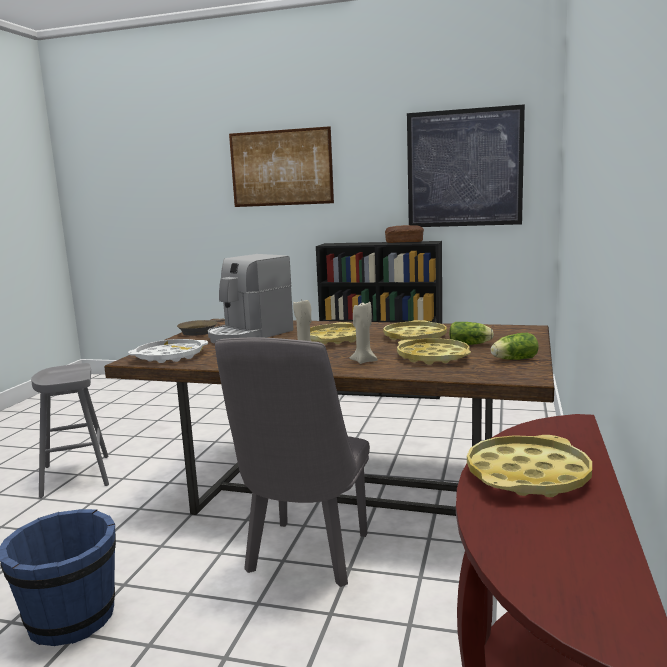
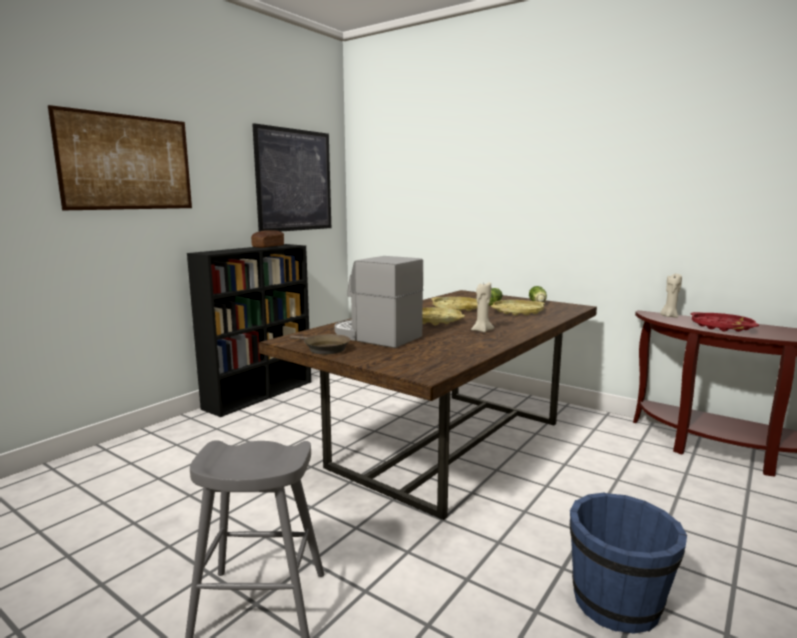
camera: 70 degrees left, 0 degrees up
(169, 356) = (428, 362): white tray -> none
(249, 335) = (375, 336): coffee machine -> coffee machine turned 150 degrees clockwise
(305, 559) = (547, 477): grey chair -> none
(364, 361) = (513, 322): beige candle -> beige candle (669, 316)
(528, 475) = (722, 326): yellow tray -> red tray

